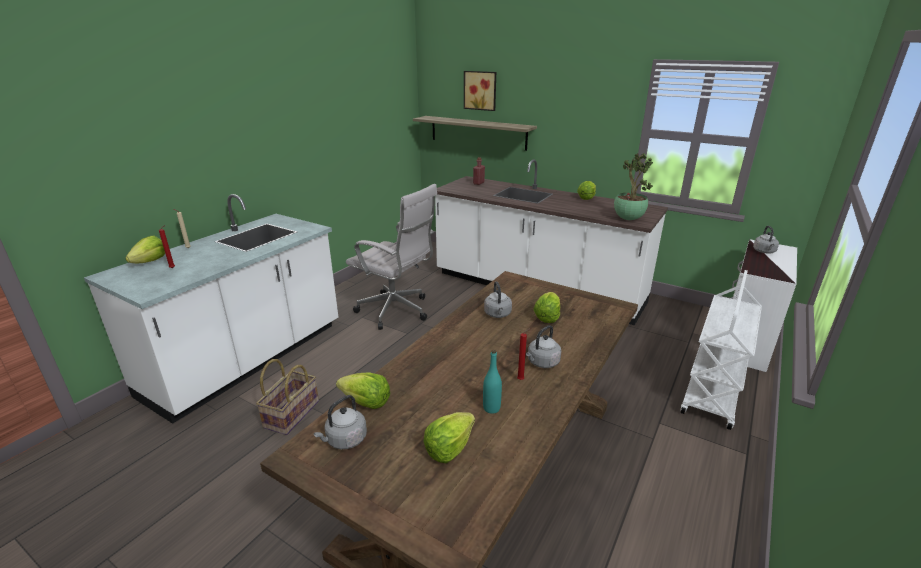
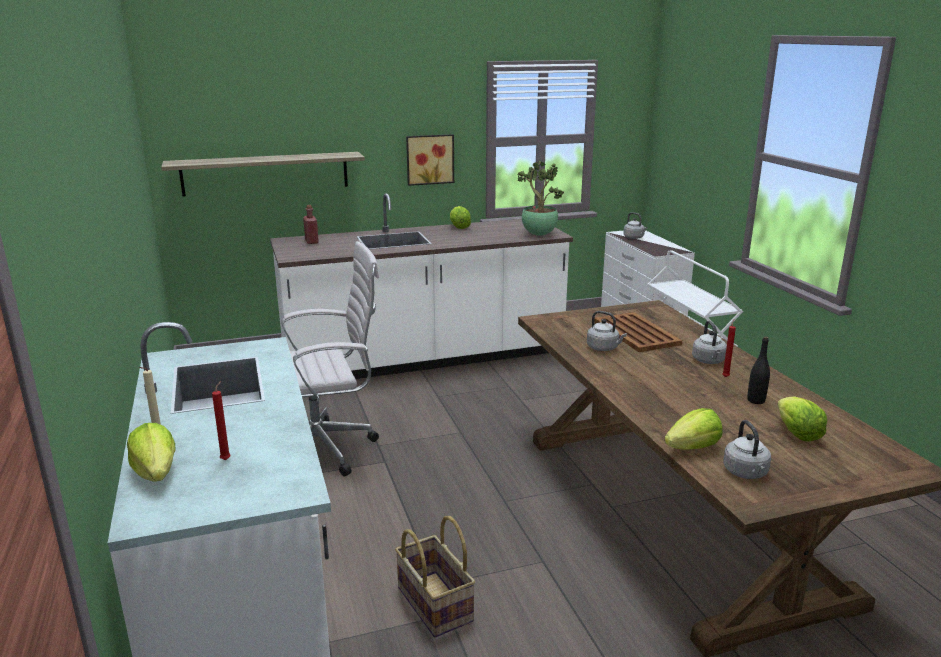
camera: 50 degrees left, 5 degrees down
(480, 90) = (263, 113): picture -> picture (429, 159)
(491, 408) = (756, 400): turquoise bottle -> black bottle
(547, 317) = (636, 333): lettuce -> brown tray

